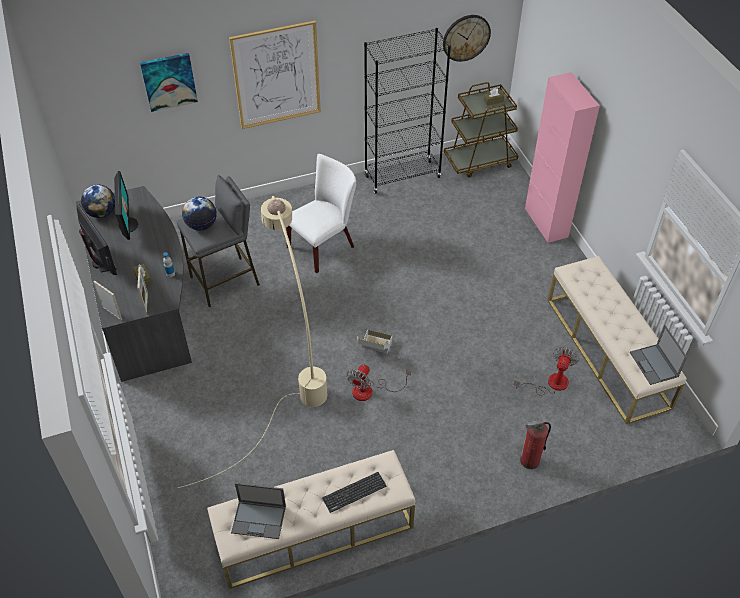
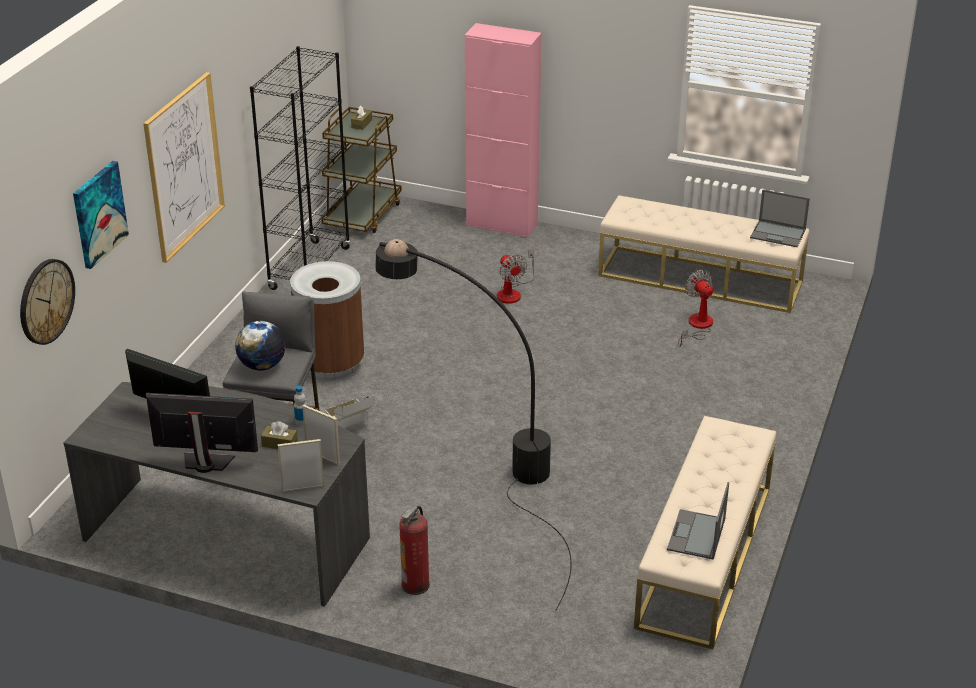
camera: 50 degrees left, 15 degrees down
(102, 213) = (119, 430): globe -> none
(259, 519) = (696, 535): laptop -> laptop turned 150 degrees clockwise
(289, 374) = (481, 475): beige floor lamp -> black floor lamp
(324, 245) = (331, 364): white chair -> brown trash can
(354, 492) = (730, 460): keyboard -> none
(370, 391) = (572, 433): fan -> fan (513, 292)
(375, 349) = (522, 404): cardboard box -> cardboard box (351, 424)
(466, 37) = (313, 55): wall clock -> wall clock (46, 301)
(529, 461) = (769, 384): fire extinguisher -> fire extinguisher (415, 585)

